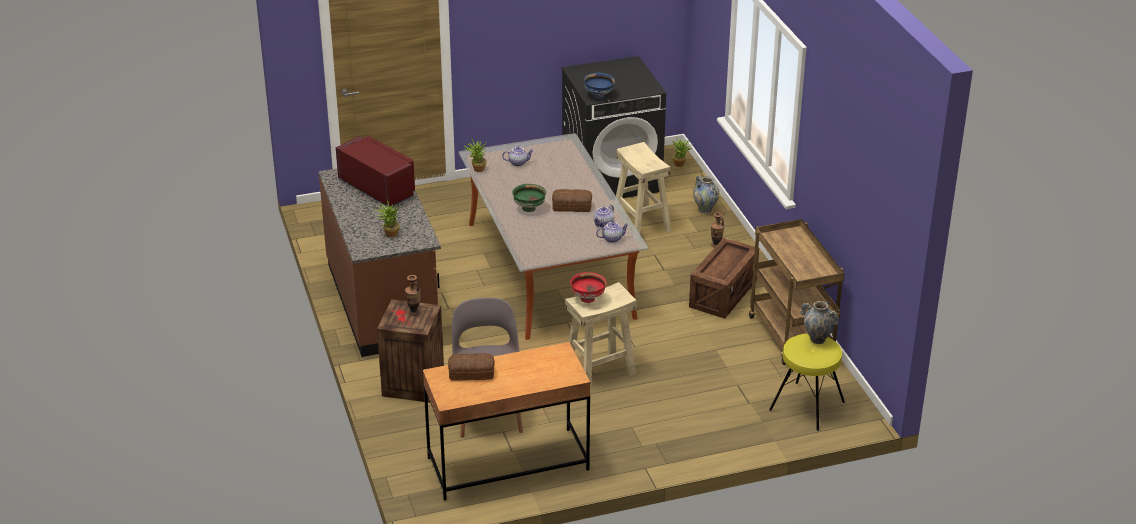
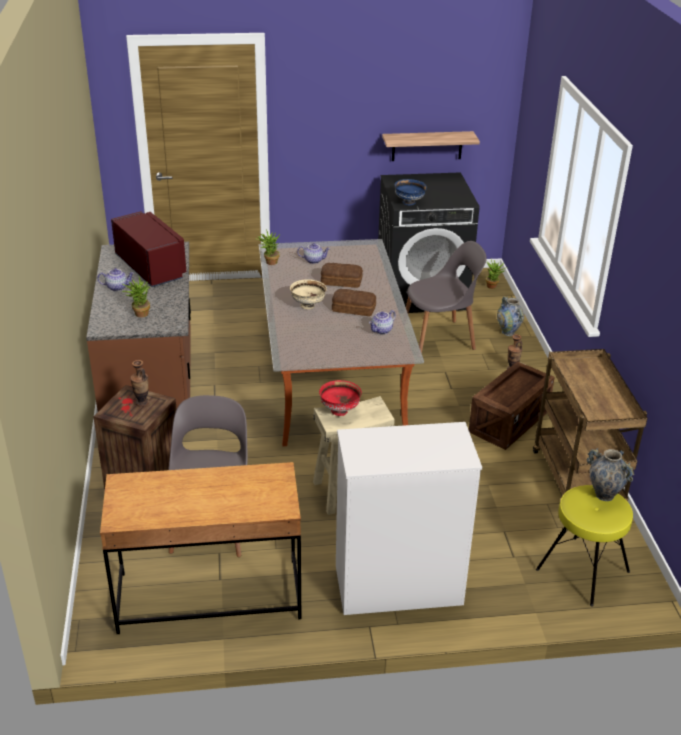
camera: 10 degrees right, 0 degrees up
(472, 373) = (161, 487): bread -> bread (342, 282)
(529, 208) = (308, 305): green bowl -> beige bowl
(604, 34) = (427, 146): none -> shelf
(612, 238) = (386, 347): teapot -> teapot (117, 287)
(641, 224) = (440, 339): beige stool -> grey chair
(659, 436) = (397, 585): none -> white dresser

